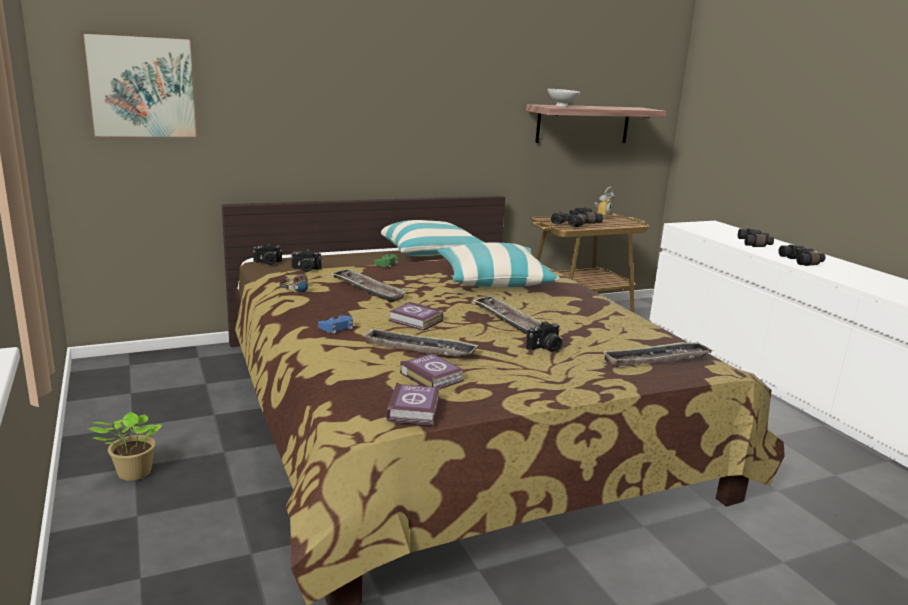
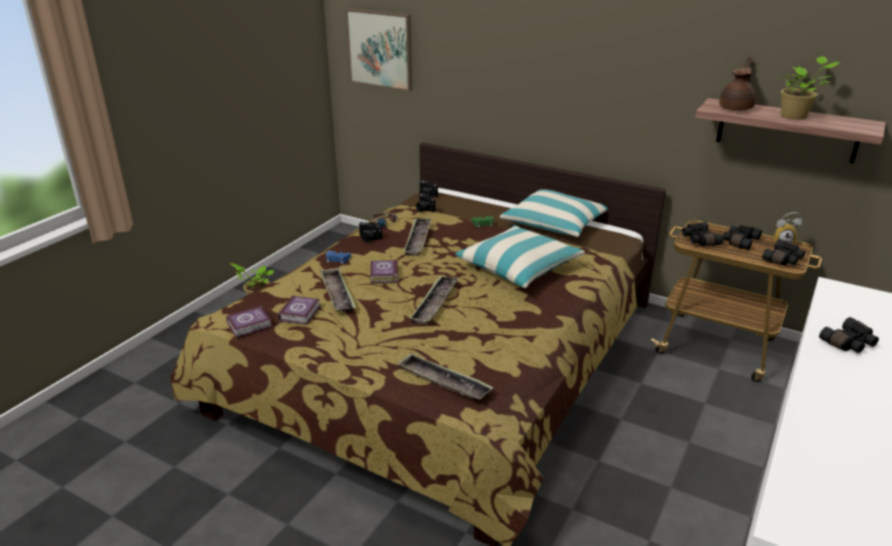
camera: 55 degrees right, 10 degrees up
(545, 348) = (401, 332): camera -> camera (368, 238)
(562, 106) = (736, 108): white bowl -> brown teapot
(602, 107) = (795, 116): none -> potted plant
(802, 262) = (831, 386): black binoculars -> black binoculars (783, 259)

